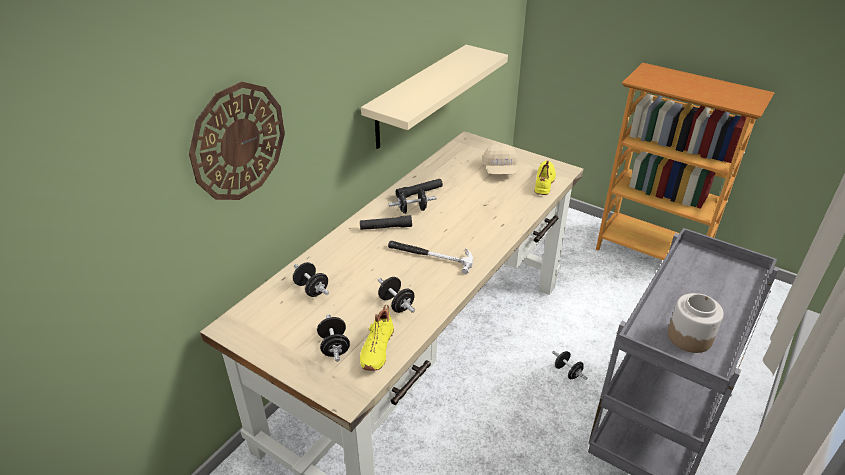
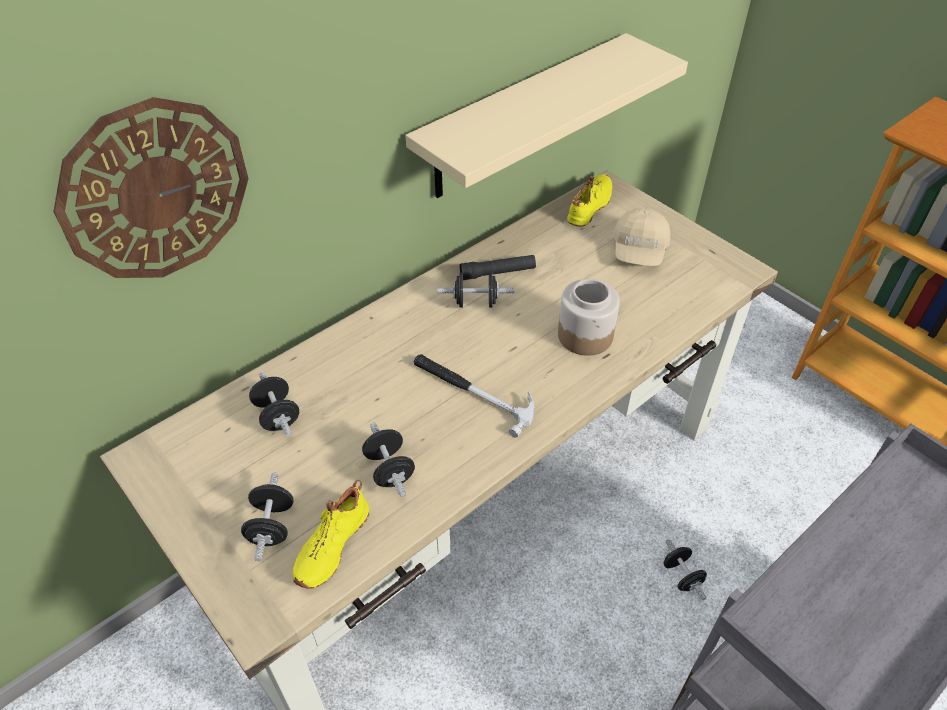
camera: 15 degrees right, 10 degrees up
(385, 227) = (424, 327): black flashlight -> none
(545, 182) = (704, 287): yellow shoe -> yellow shoe (591, 207)
(689, 336) = (851, 641): jar -> jar (585, 335)

